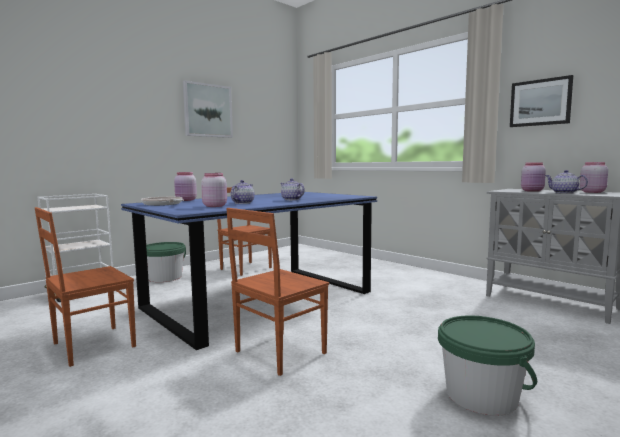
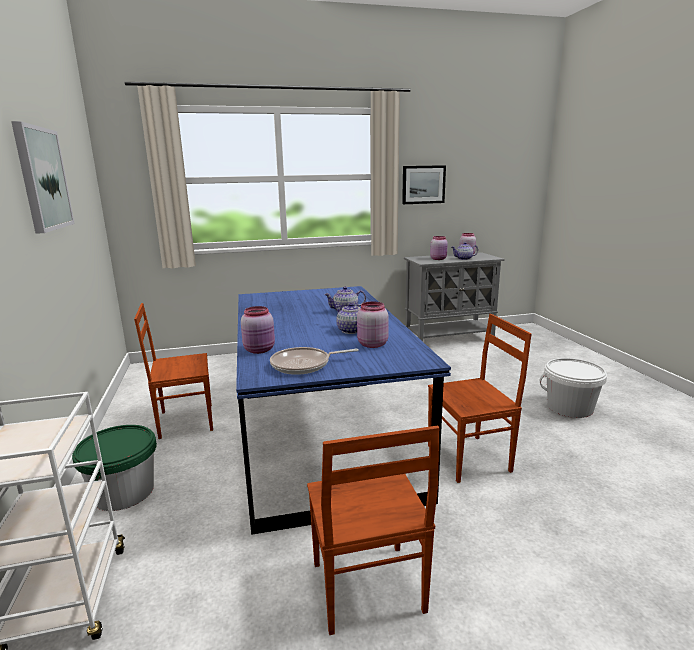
camera: 60 degrees left, 10 degrees up
(278, 352) = (470, 458): brown chair -> brown chair turned 90 degrees counterclockwise
(481, 395) = (569, 407): green bucket -> white bucket

